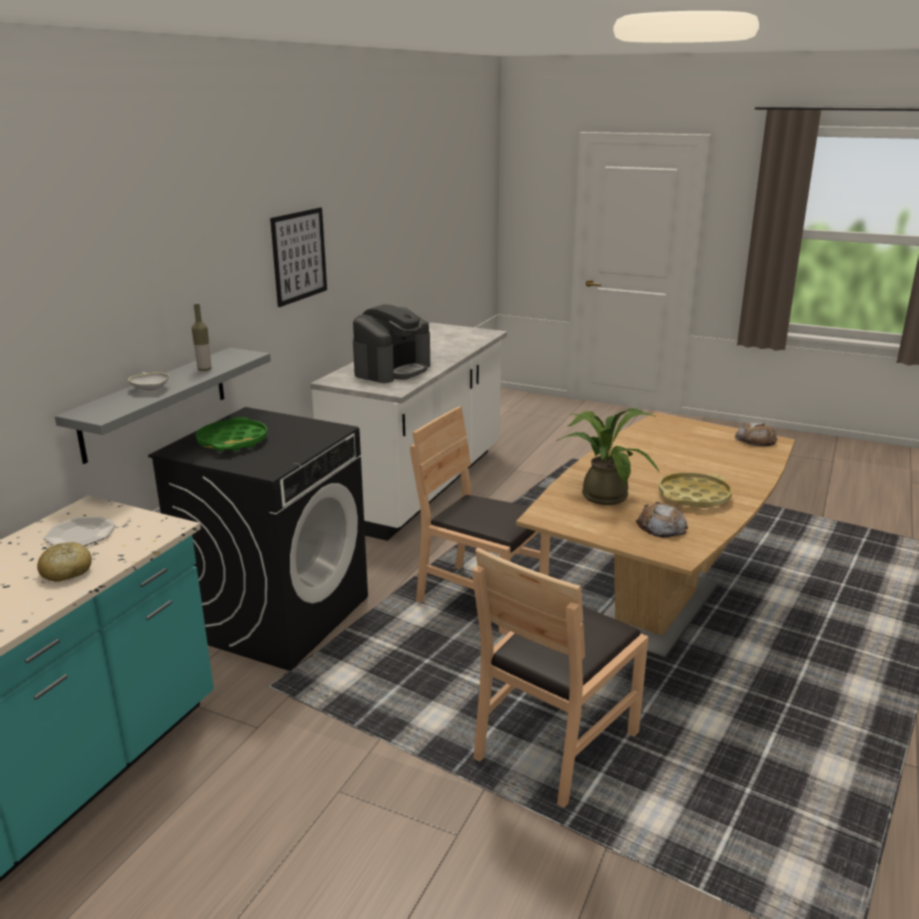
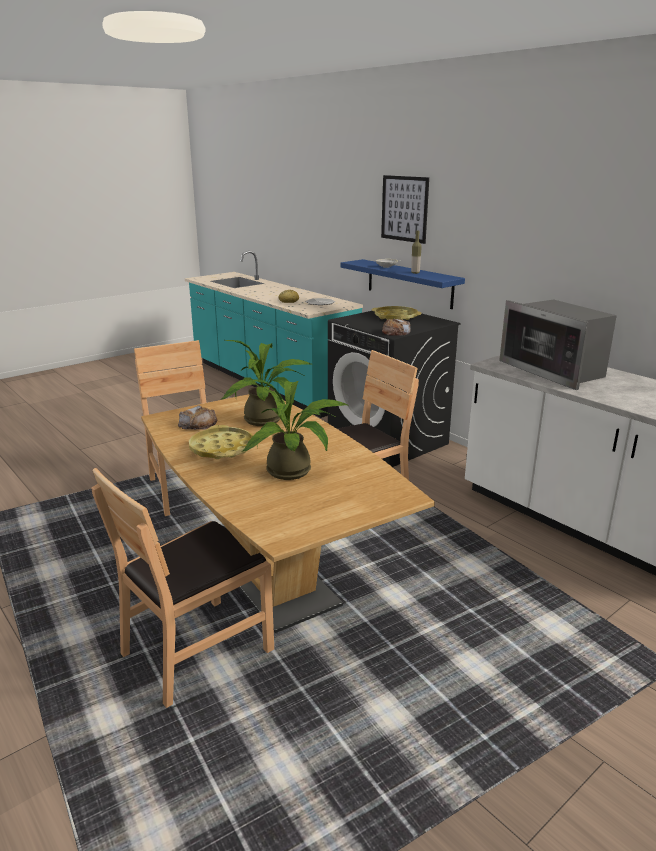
camera: 115 degrees right, 0 degrees up
(155, 403) = (409, 283): grey shelf -> blue shelf
(233, 441) = (396, 317): green tray -> yellow tray
(299, 256) = (552, 237): picture -> picture (404, 208)
(392, 370) = (554, 370): coffee machine -> microwave
(685, 457) = (294, 471): none -> potted plant
(755, 440) = (296, 528): bread -> bread (396, 332)
(781, 614) = (196, 650): none -> brown chair

